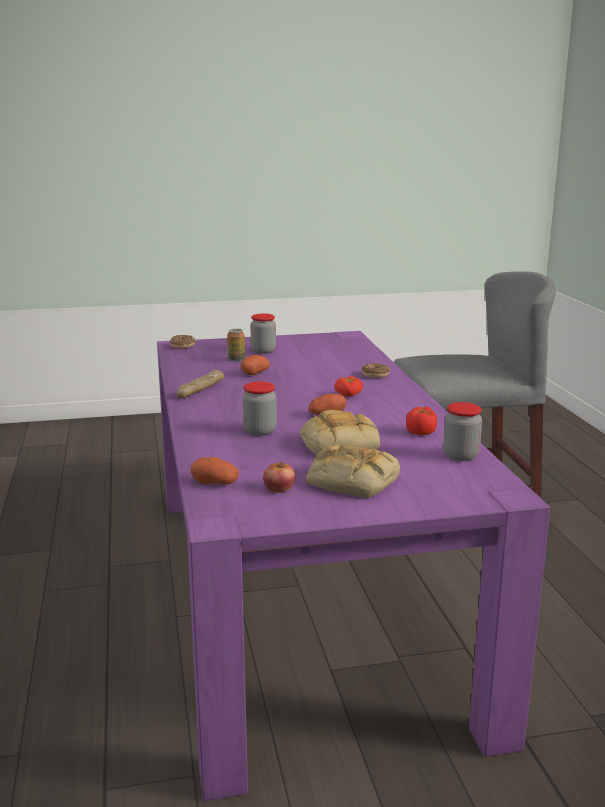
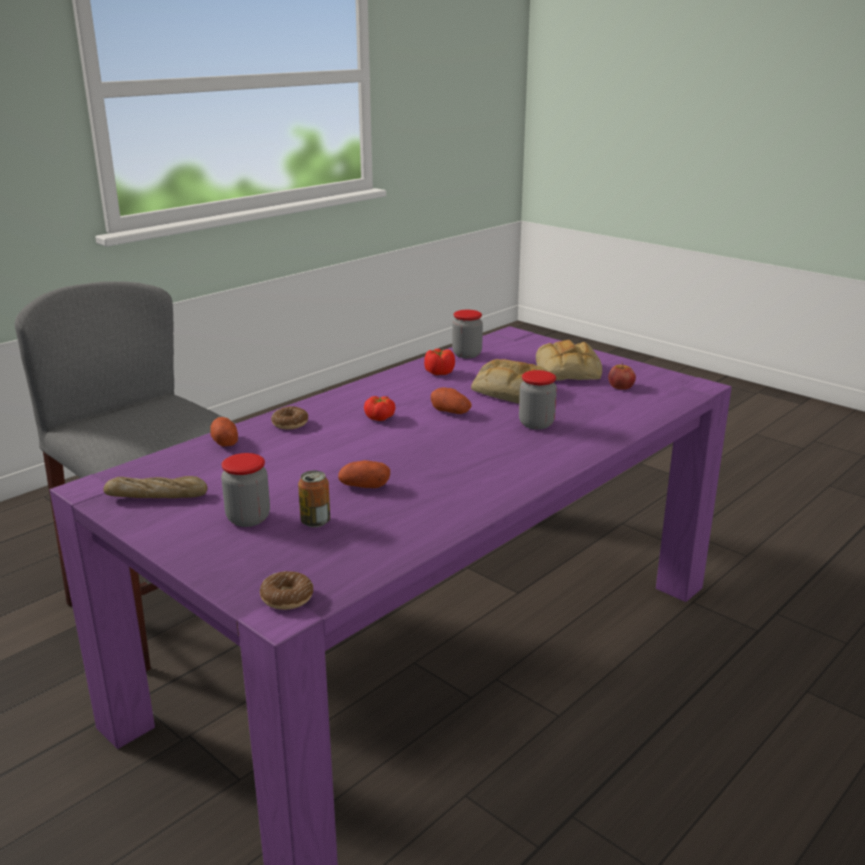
camera: 125 degrees left, 5 degrees up
(201, 390) = (473, 492): bread -> bread (156, 496)
(215, 483) = (654, 405): potato -> potato (224, 442)

